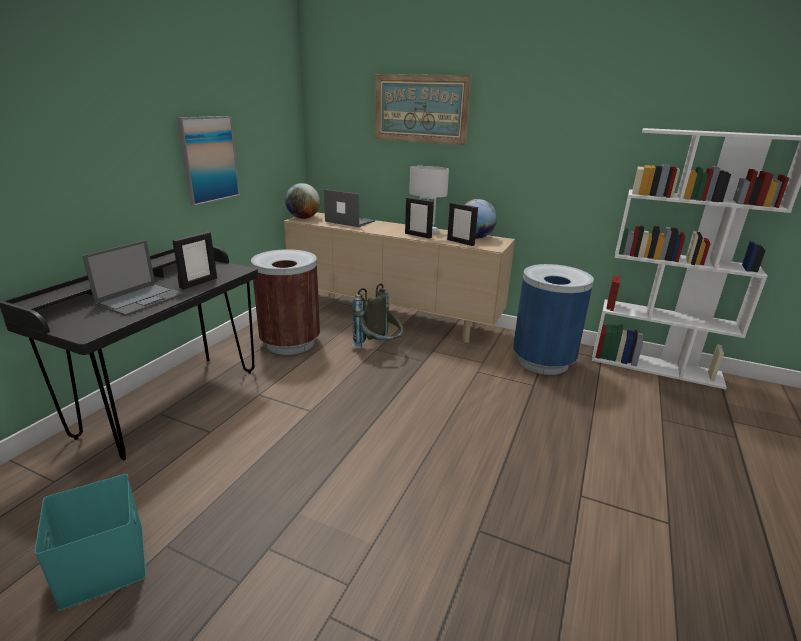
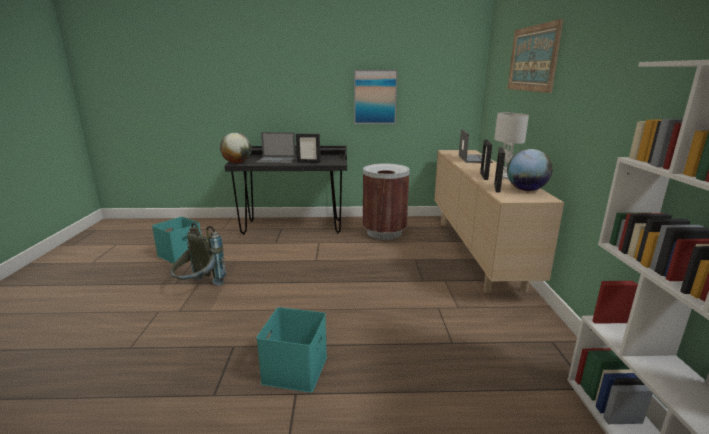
camera: 65 degrees right, 5 degrees down
(303, 218) = (454, 151): globe -> globe (237, 163)
(379, 349) = (416, 260): grey backpack -> grey backpack (199, 287)
(543, 362) = (510, 342): blue trash can -> none
(544, 486) = (296, 370): none -> turquoise storage box

